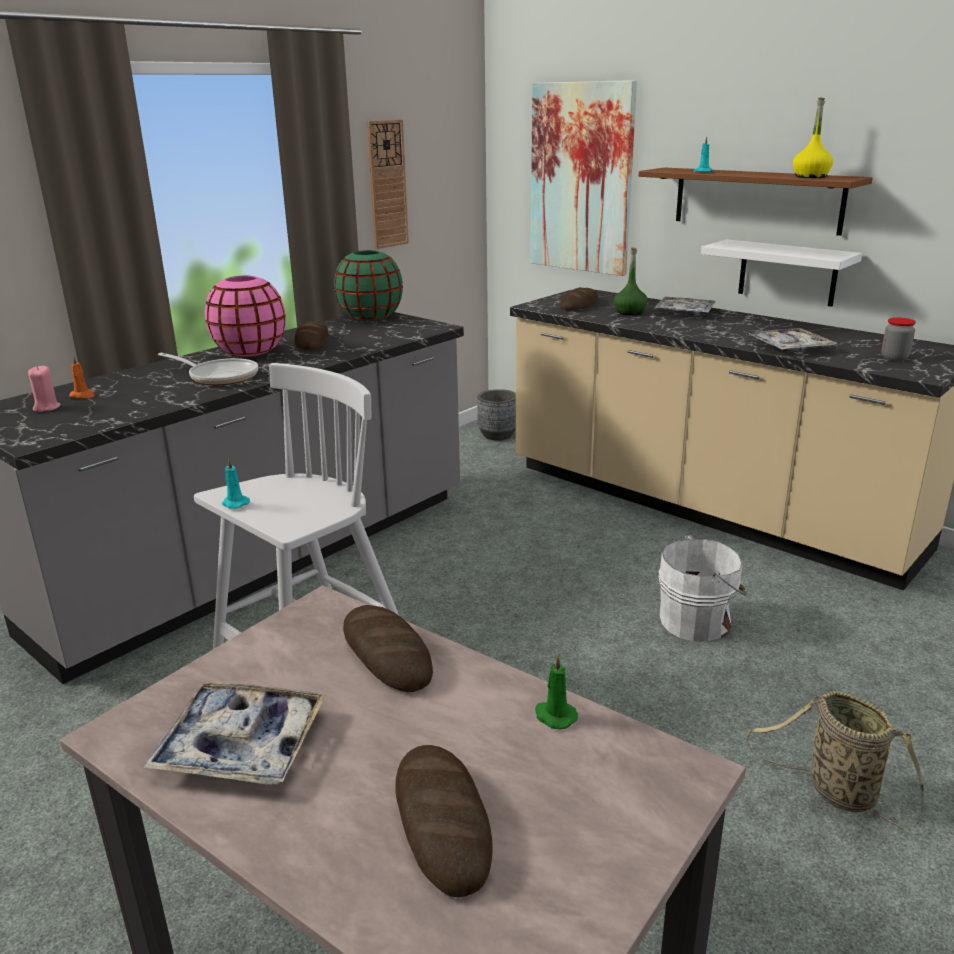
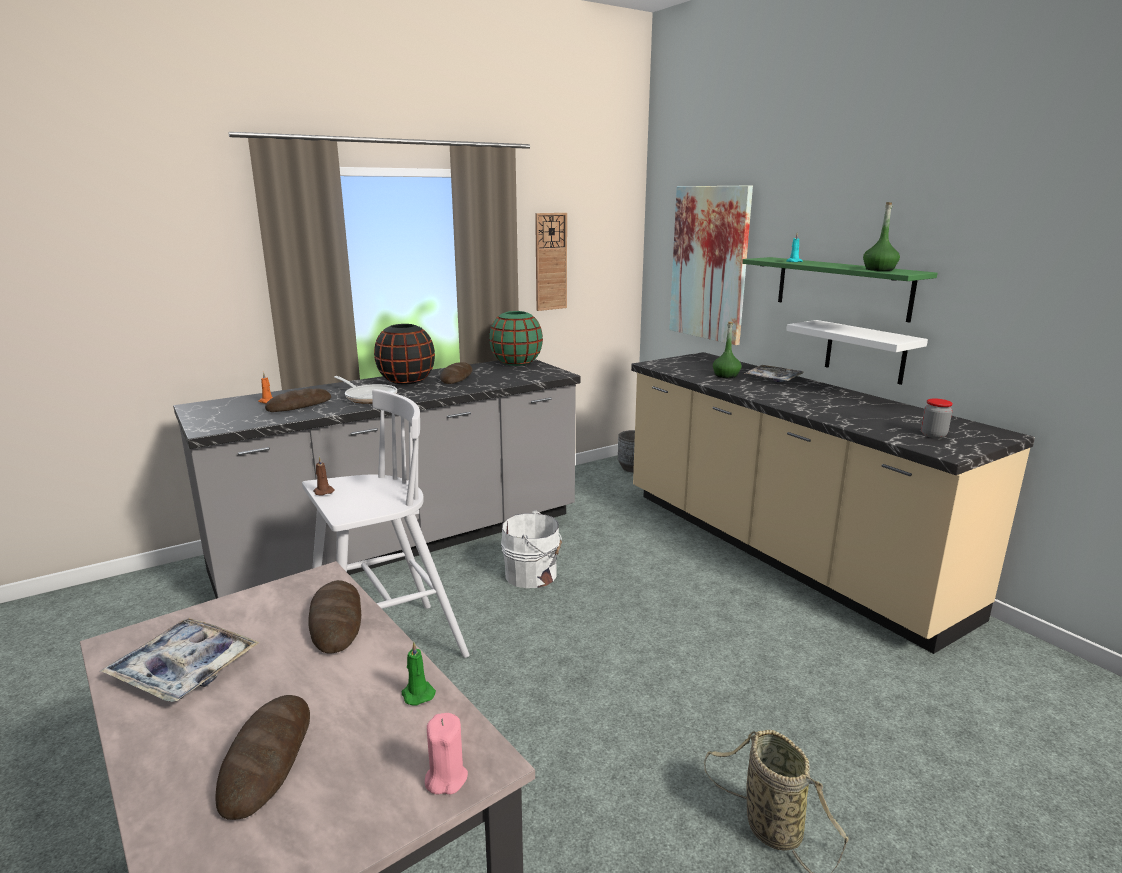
camera: 15 degrees right, 5 degrees down
(46, 408) = (238, 407): pink candle -> pink candle (446, 778)
(234, 503) = (323, 491): turquoise candle -> brown candle
(250, 352) = (406, 381): pink vase -> black vase
(579, 304) = (689, 366): bread -> bread (299, 405)
(698, 621) = (722, 648): white bucket -> white bucket (533, 575)
(757, 200) = (842, 287): brown shelf -> green shelf
(789, 348) = (840, 417): tray -> none
(810, 176) = (879, 269): yellow bottle -> green bottle

